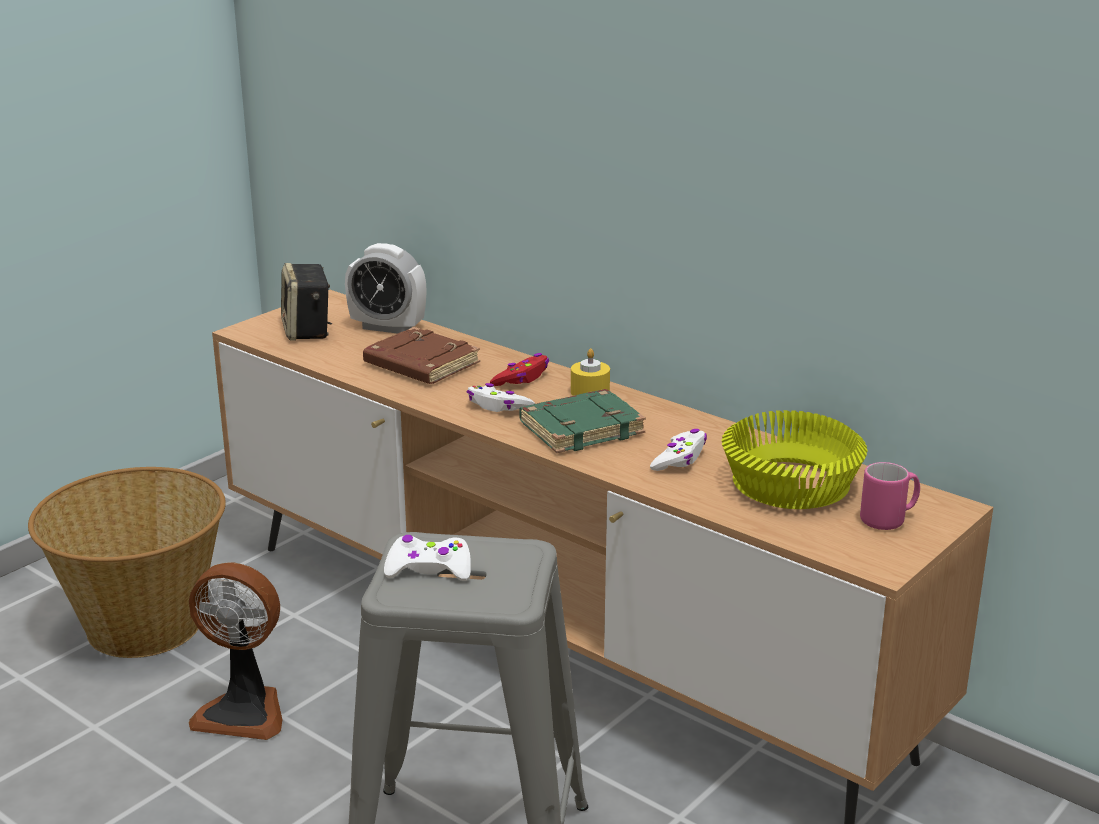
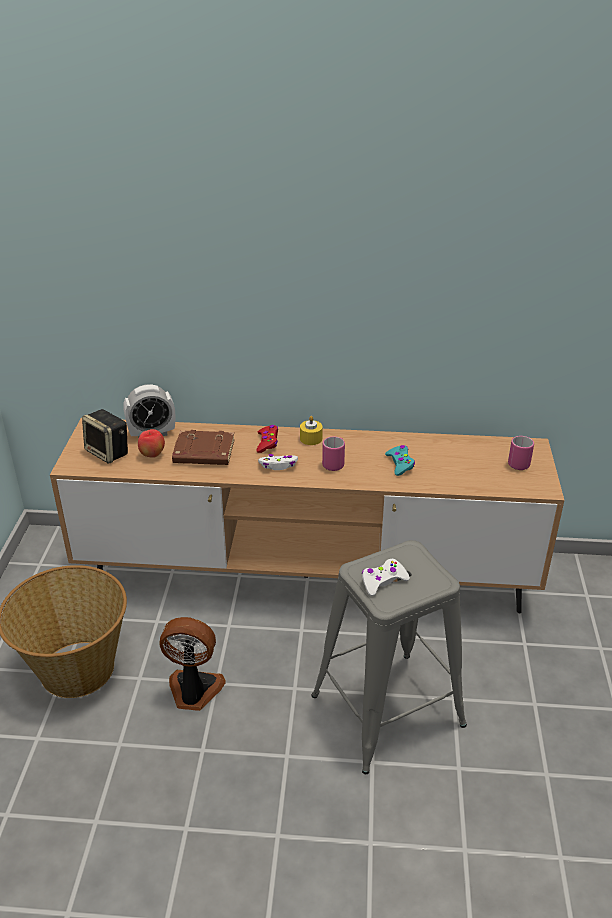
camera: 35 degrees left, 10 degrees up
(244, 712) = (194, 691): fan -> fan turned 150 degrees counterclockwise
(355, 348) = (152, 455): none -> apple
(581, 428) = (335, 463): green book -> pink mug
(679, 459) = (400, 464): white game controller -> turquoise game controller
(793, 484) = (462, 458): yellow bowl -> none

